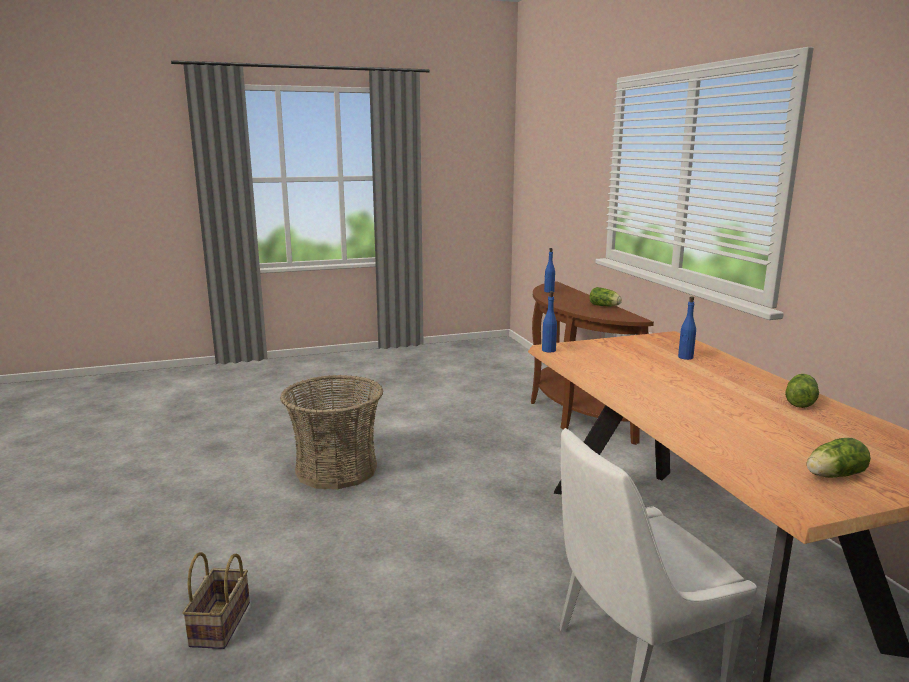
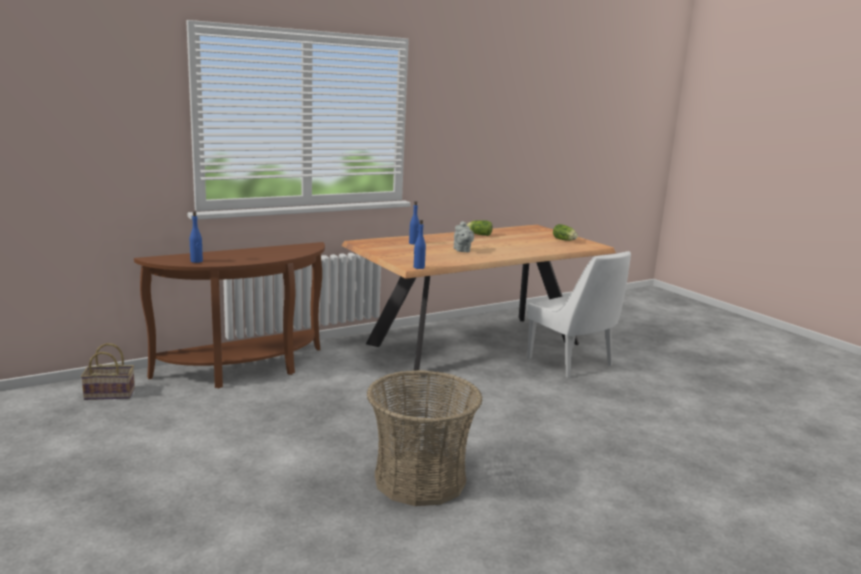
camera: 105 degrees left, 0 degrees up
(221, 625) = (671, 481): basket -> basket (111, 394)
(605, 306) = (269, 249): lettuce -> none
(656, 378) = (462, 250): none -> grey teapot

